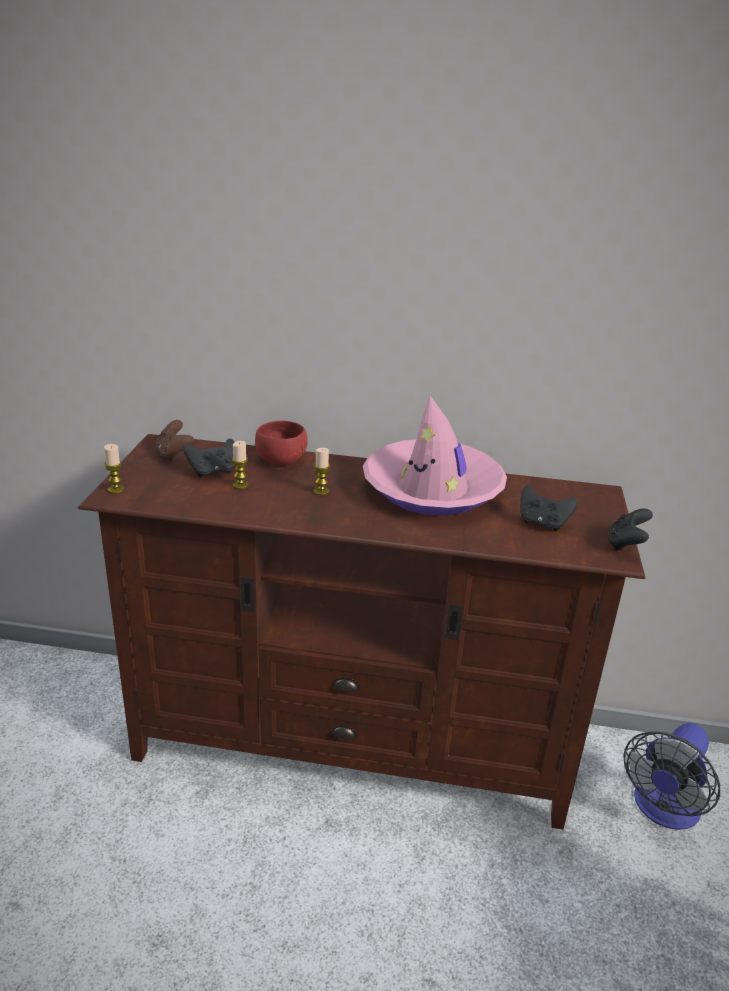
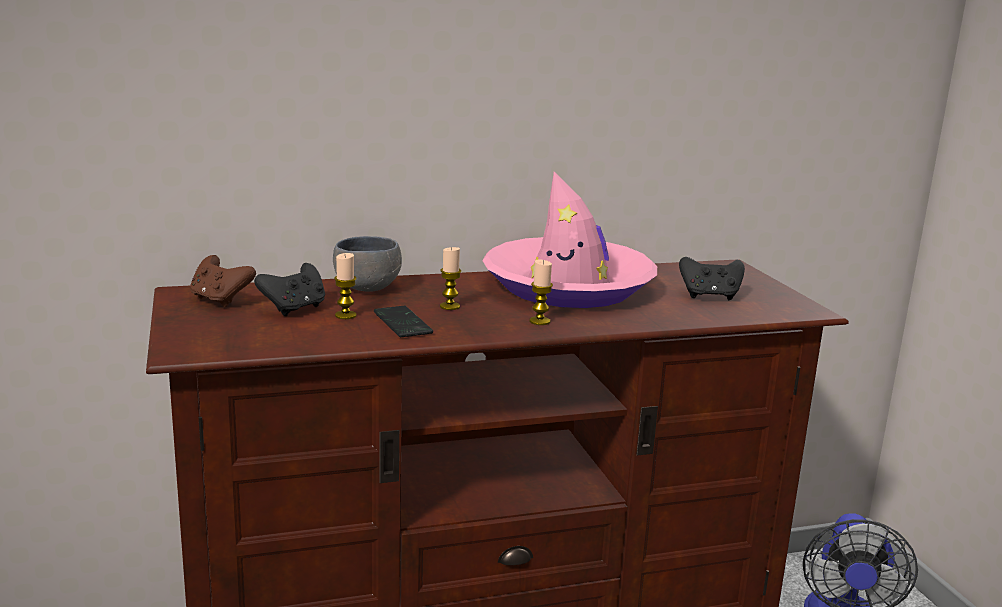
camera: 25 degrees left, 10 degrees down
(116, 489) = (183, 344): candle -> candle (539, 321)
(271, 501) = (402, 323): none -> phone
(279, 460) = (364, 288): red bowl -> grey bowl
(626, 544) = (803, 300): black game controller -> none

